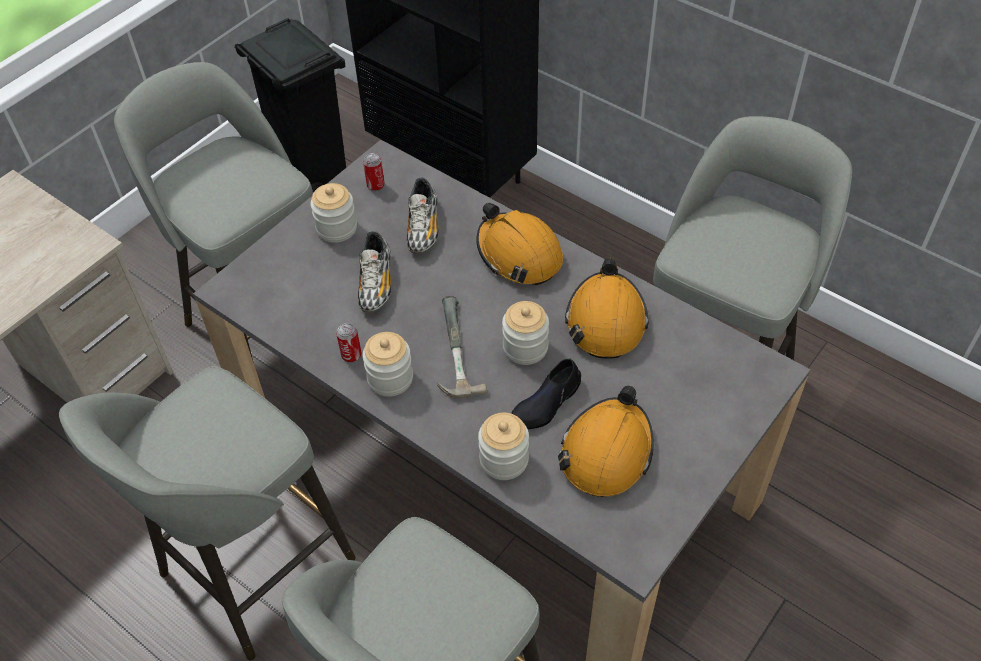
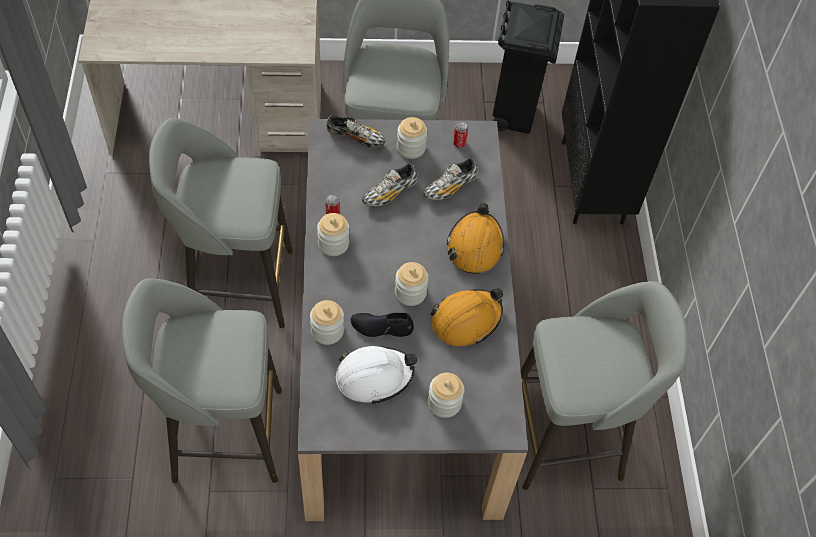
camera: 45 degrees right, 5 degrees up
(269, 267) = (355, 138): none -> shoe
(450, 350) = (376, 258): hammer -> none
(606, 452) = (374, 377): orange hard hat -> white hard hat
(695, 406) = (444, 403): none -> jar

